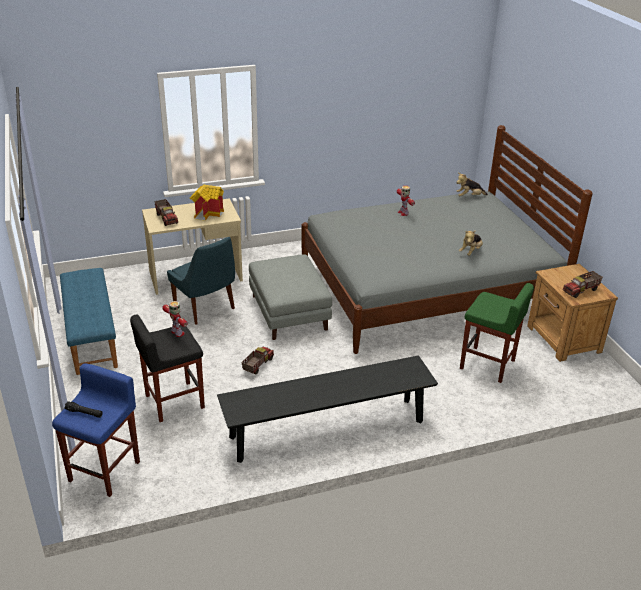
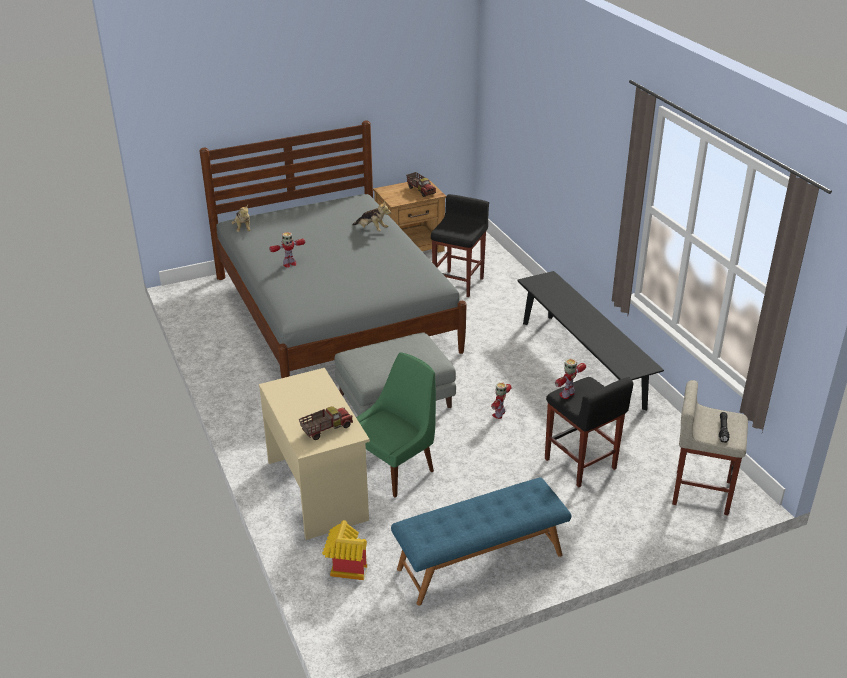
camera: 95 degrees left, 0 degrees up
(105, 470) = (700, 492): blue stool -> beige stool
(205, 308) = (396, 468): blue chair -> green chair
(208, 213) = (307, 395): toy house -> toy house (345, 567)
(257, 365) = (499, 414): toy truck -> toy robot
(488, 365) = (458, 283): green stool -> black stool

